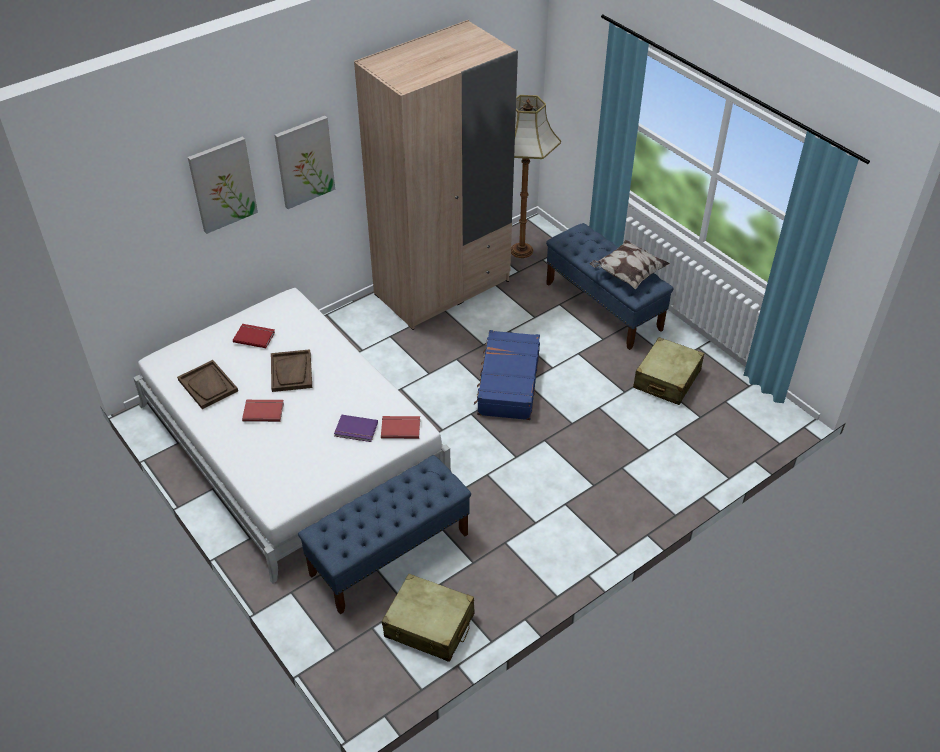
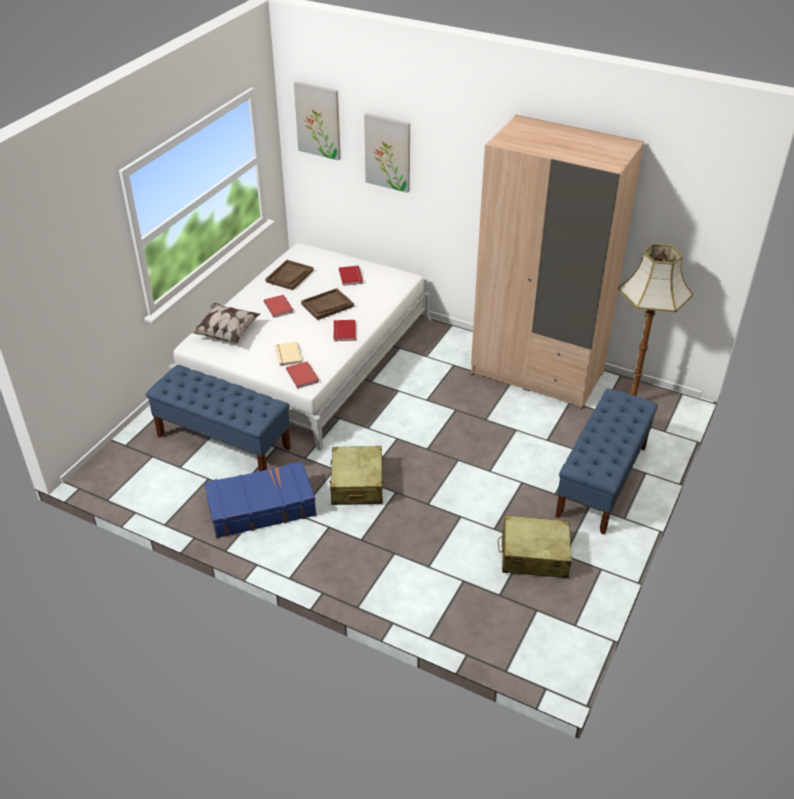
camera: 65 degrees right, 5 degrees down
(304, 162) = (457, 177): picture -> picture (318, 120)
(346, 375) = (343, 331): none -> red book
(356, 430) = (287, 355): purple book -> beige book
(429, 625) = (166, 485): beige suitcase -> beige suitcase (357, 484)
(508, 383) = (448, 448): blue suitcase -> blue suitcase (261, 507)
(627, 274) = (602, 452): pillow -> pillow (226, 333)

